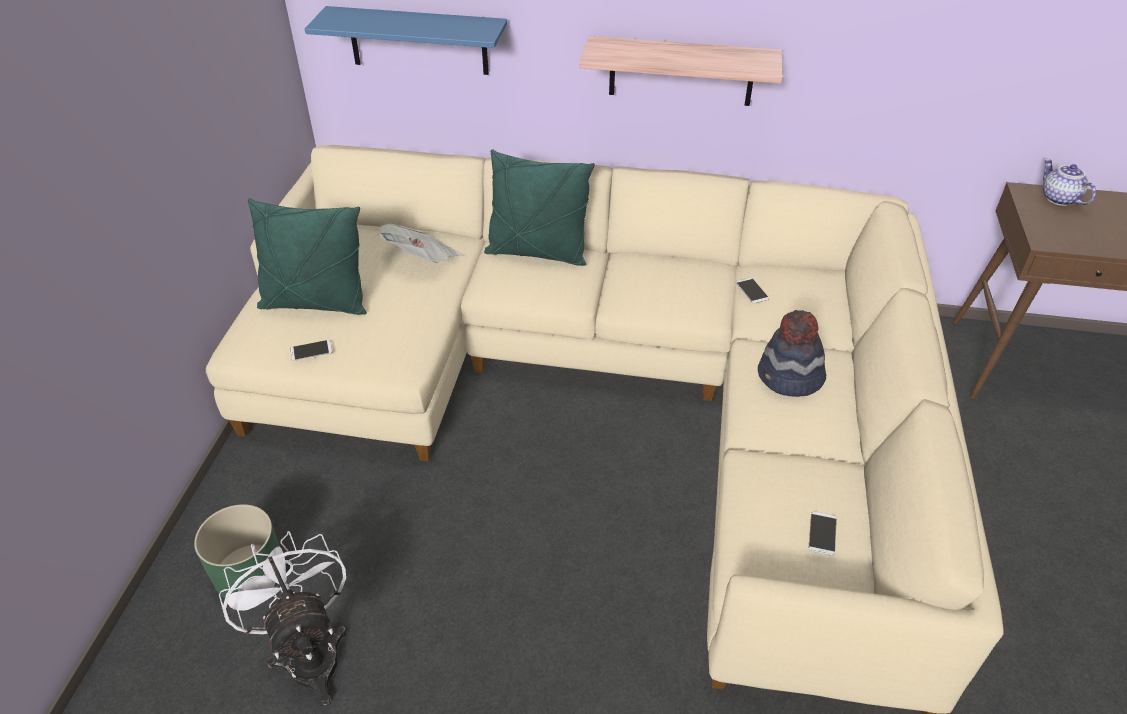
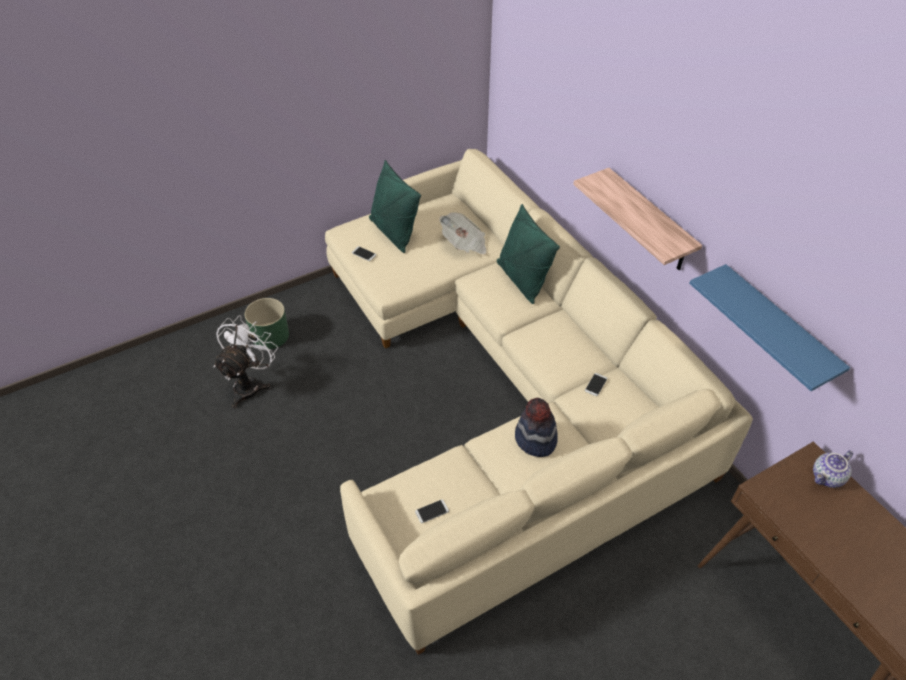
camera: 50 degrees right, 5 degrees up
(418, 41) = (535, 117): blue shelf -> blue shelf (776, 330)
(1058, 198) = (827, 478): teapot -> teapot turned 150 degrees counterclockwise

